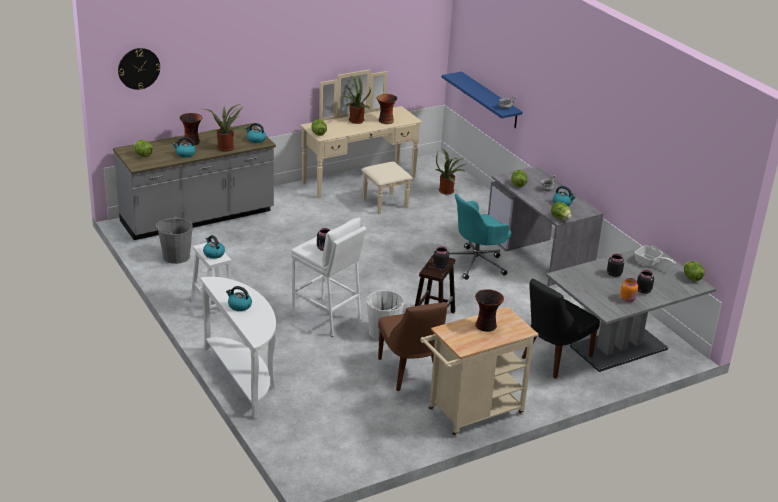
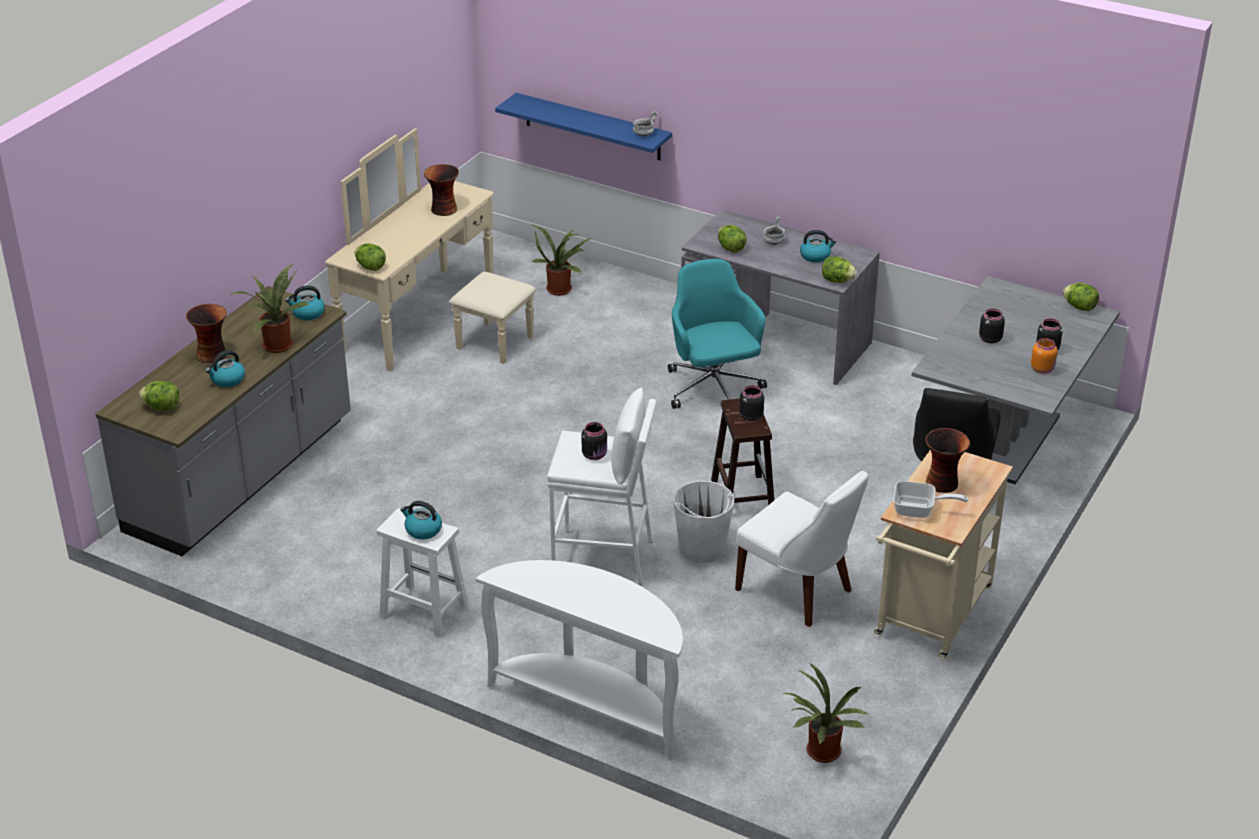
camera: 30 degrees left, 5 degrees up
(139, 68) = (108, 261): wall clock -> none
(176, 256) = (280, 556): grey bucket -> none
(239, 306) = (584, 598): kettle -> none
(354, 121) = (399, 226): potted plant -> potted plant (821, 754)
(410, 373) = (798, 592): brown chair -> white chair
(476, 263) = (713, 388): turquoise office chair -> turquoise office chair turned 135 degrees clockwise
(650, 263) = (1013, 305): frying pan -> frying pan (919, 510)

